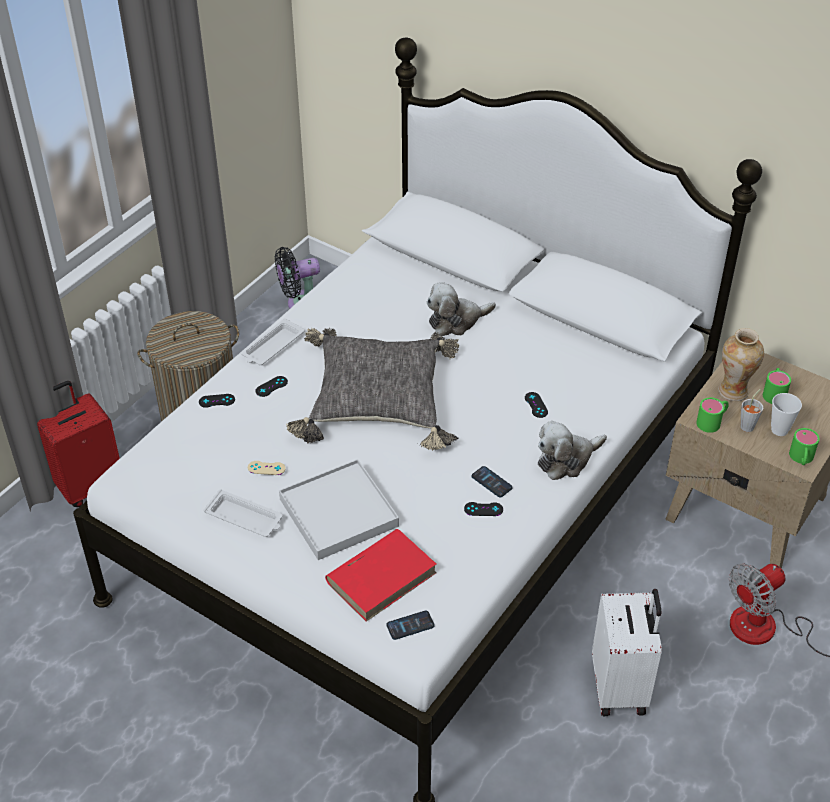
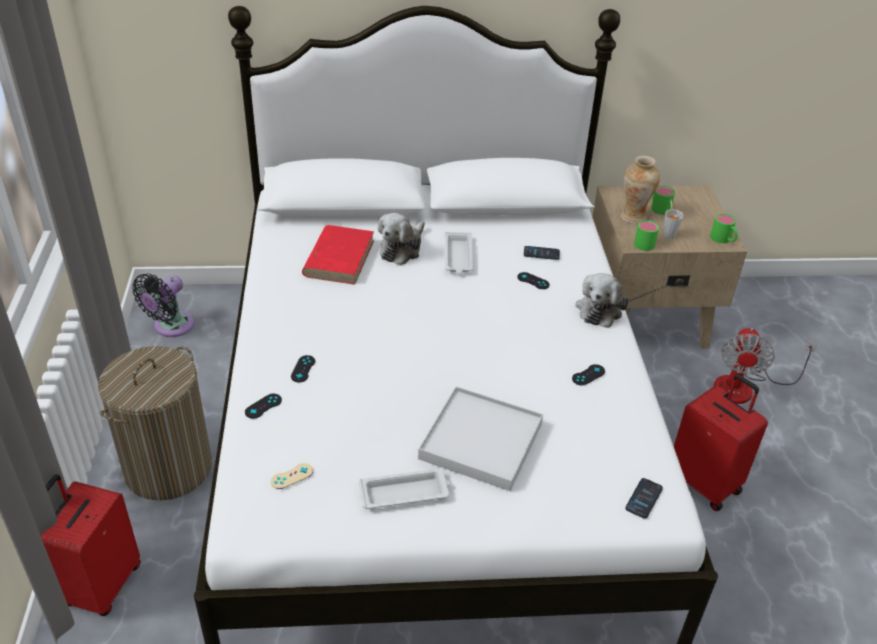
camera: 40 degrees left, 5 degrees down
(266, 468) = (378, 438): beige game controller -> beige game controller (292, 476)
(272, 347) = (266, 337): white tray -> white tray (458, 257)
(377, 396) = (405, 332): pillow -> none
(382, 576) = (577, 472): red book -> red book (339, 257)
(491, 482) = (570, 352): phone -> phone (541, 253)
(620, 687) = (705, 483): white suitcase -> red suitcase
(779, 430) = (689, 228): cup -> none

